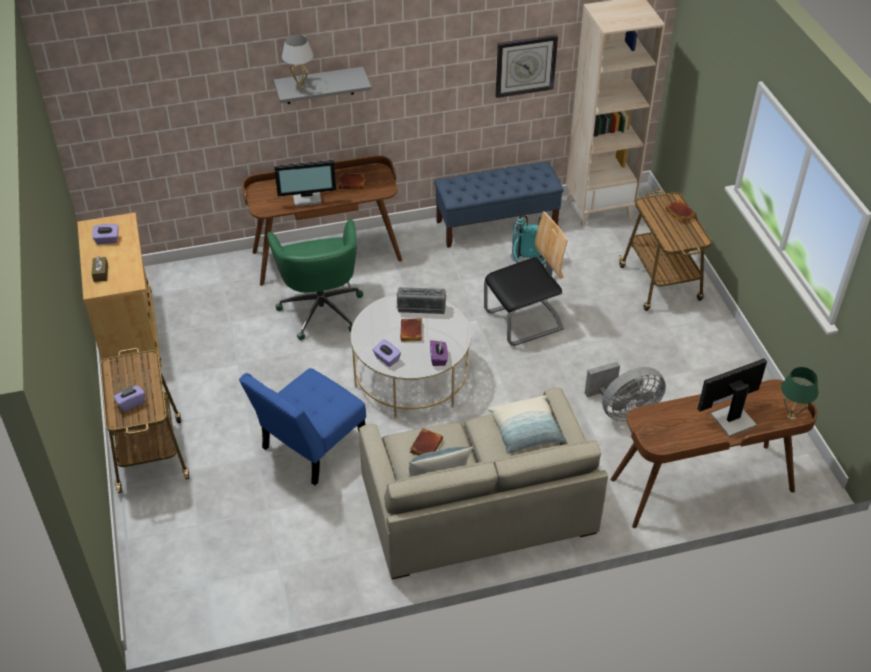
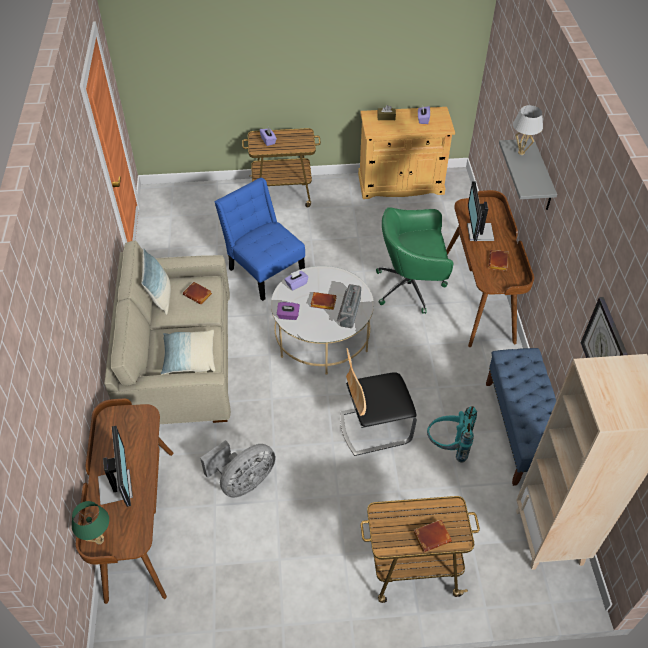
camera: 100 degrees right, 5 degrees up
(524, 321) = (374, 427): chair -> chair turned 90 degrees clockwise
(623, 411) = (243, 481): grey fan -> grey fan turned 120 degrees counterclockwise

